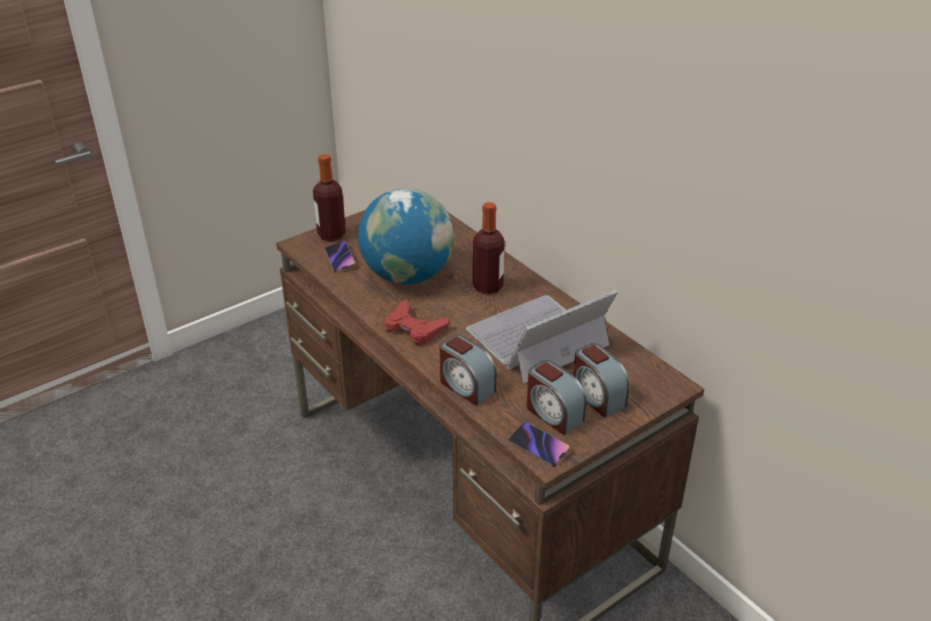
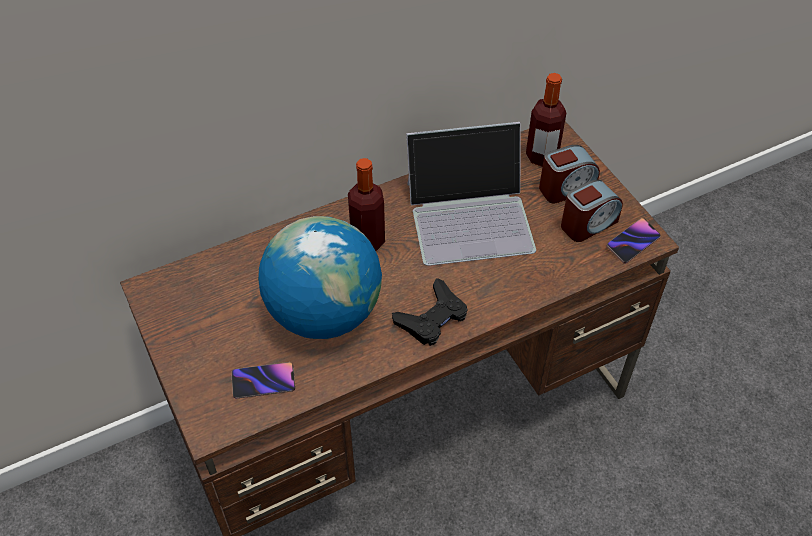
camera: 80 degrees left, 15 degrees up
(331, 235) = (200, 389): bottle -> bottle (541, 156)
(414, 328) = (432, 318): red game controller -> black game controller
(466, 386) = (540, 285): alarm clock -> none
(537, 339) = (470, 215): laptop -> laptop turned 75 degrees counterclockwise

